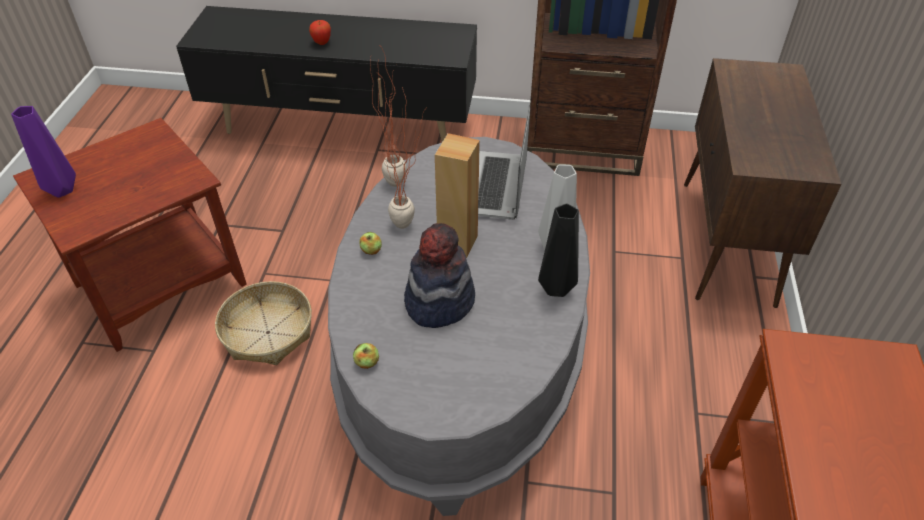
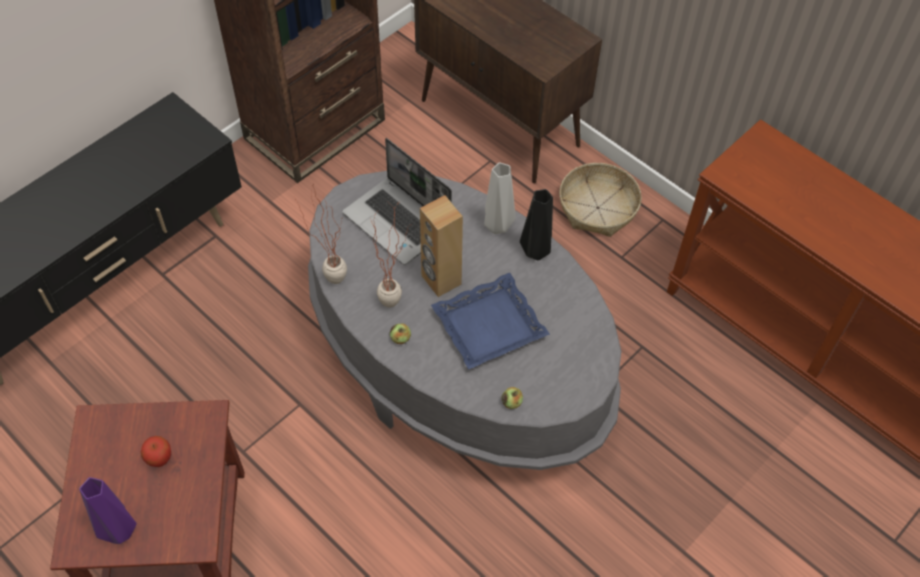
camera: 55 degrees left, 10 degrees up
(268, 332) = (318, 483): basket -> basket (598, 207)
(322, 43) = (73, 219): apple -> apple (160, 460)
(439, 301) = (489, 326): hat -> blue tray

